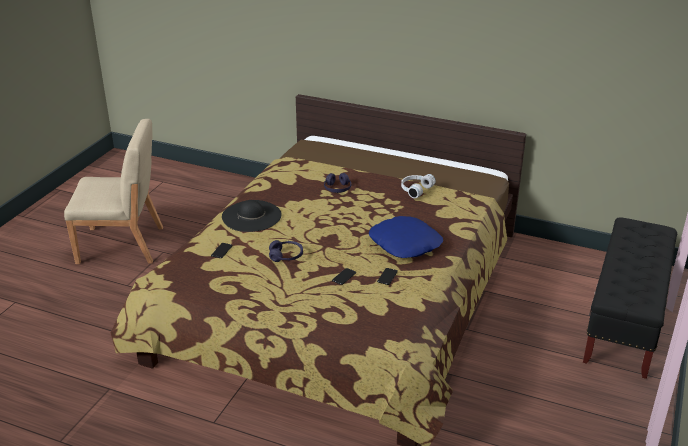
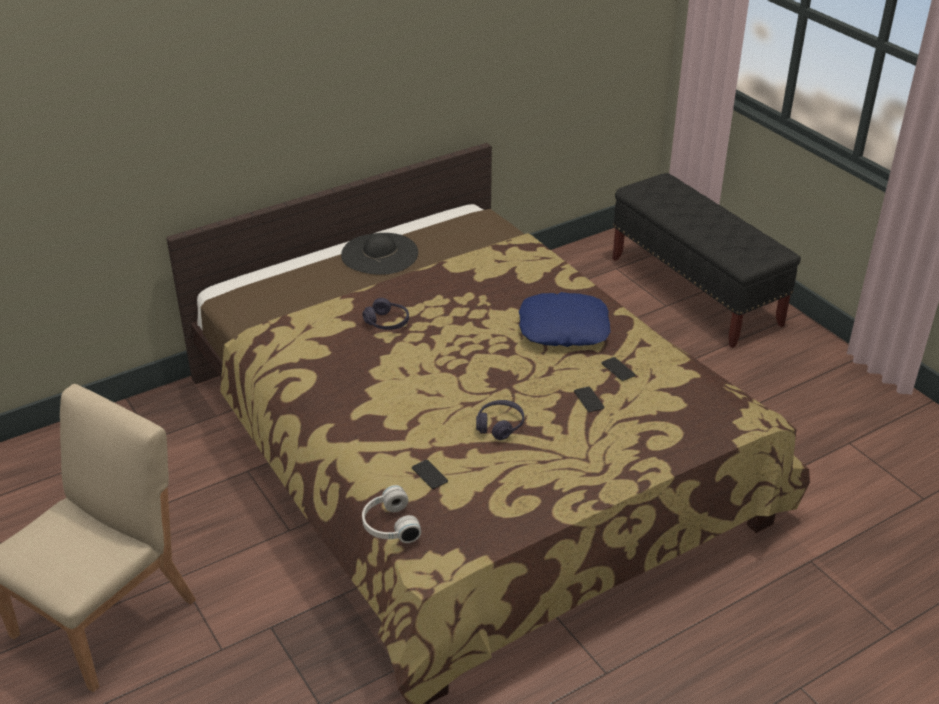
camera: 55 degrees left, 5 degrees up
(251, 216) = (372, 416): black hat -> black hat (379, 254)
(415, 189) = (457, 271): white headphones -> white headphones (388, 525)

